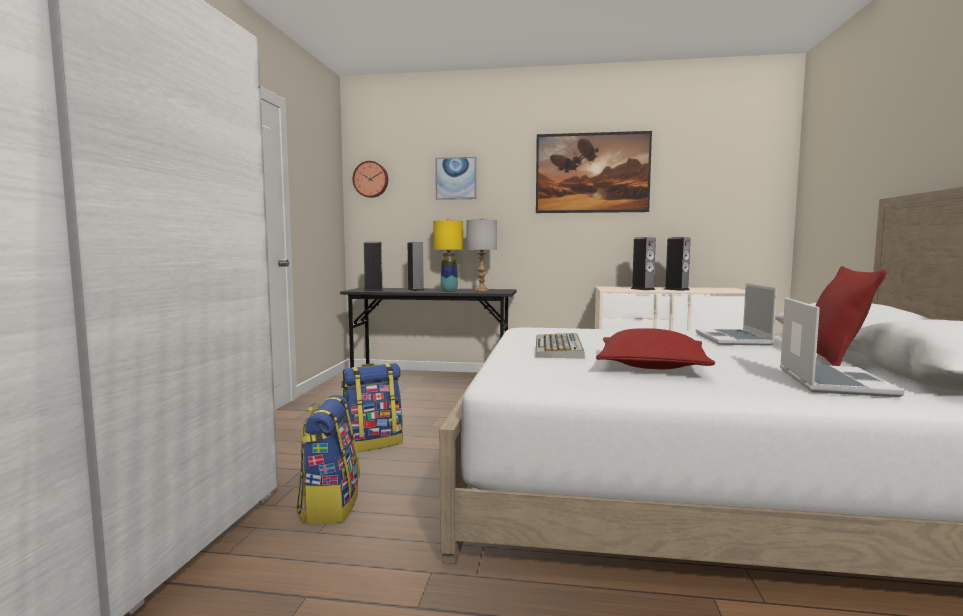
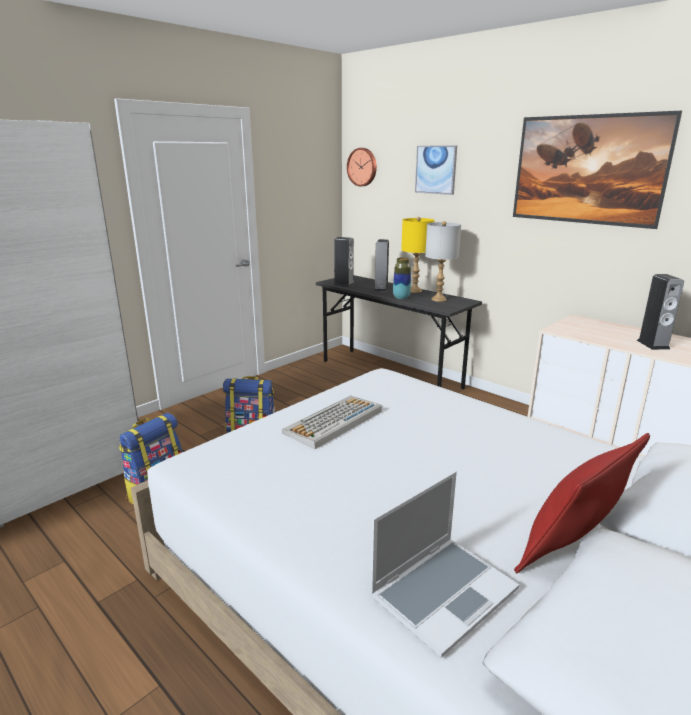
camera: 35 degrees right, 15 degrees up
(642, 289) = (607, 335): speaker -> none
(651, 366) = (340, 485): red pillow -> none
(734, 339) = (551, 463): laptop -> none

